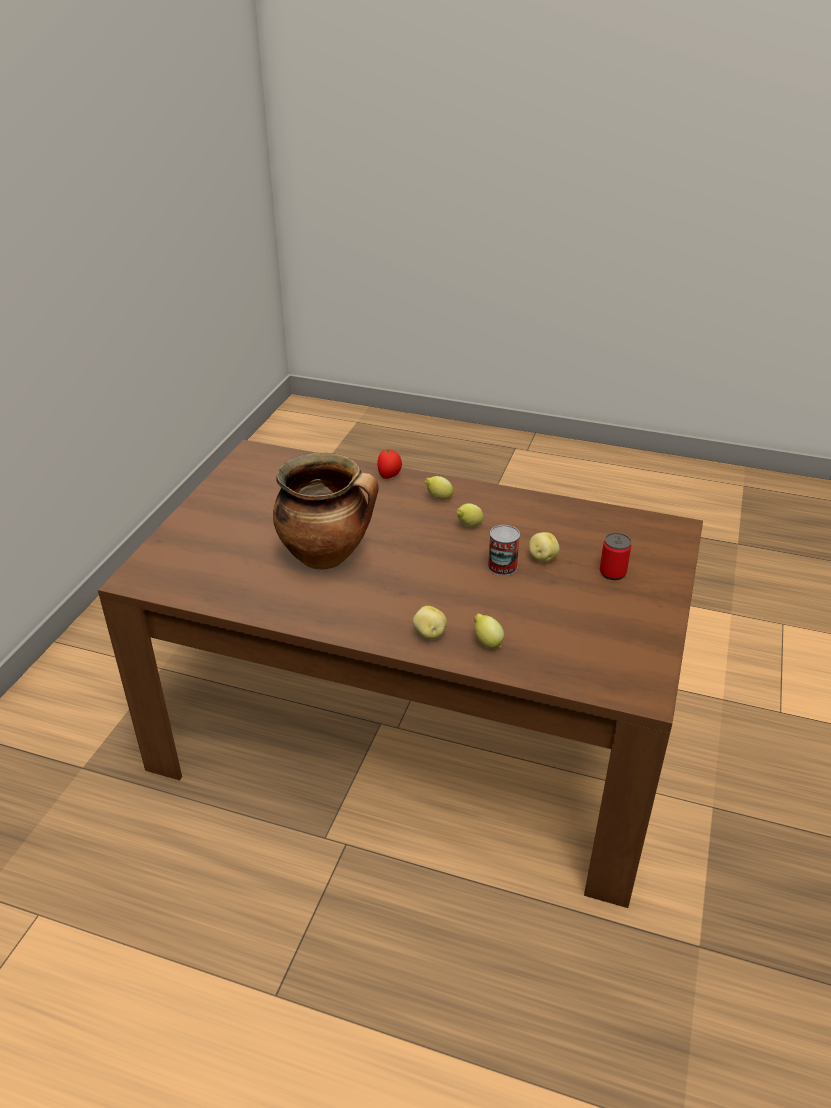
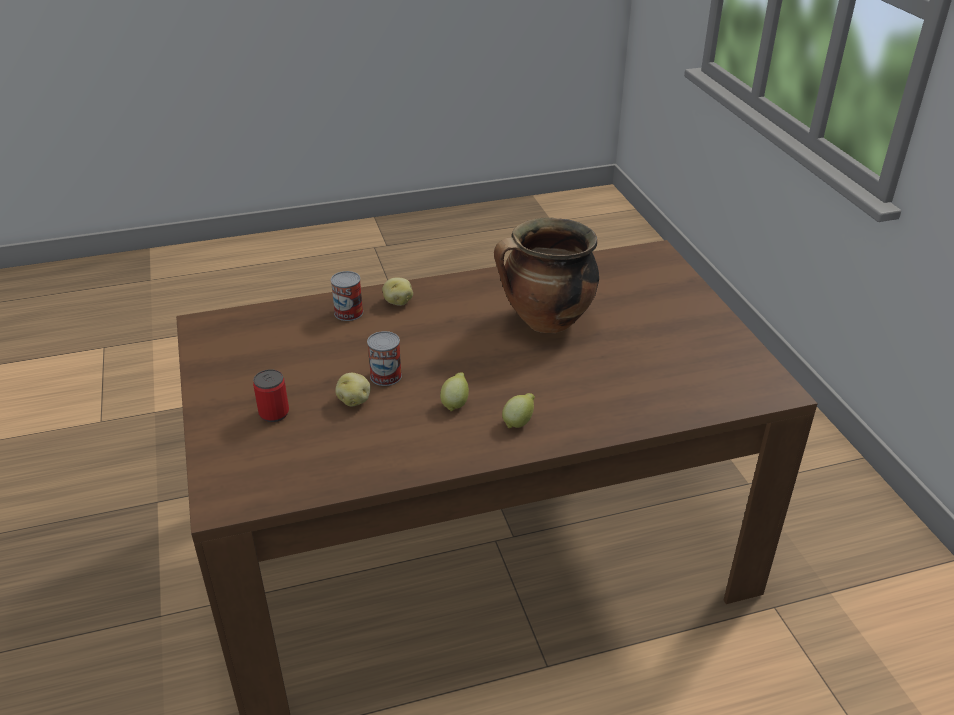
camera: 145 degrees right, 0 degrees up
(389, 476) = (601, 427): tomato -> none
(487, 642) = (348, 312): lemon -> can

